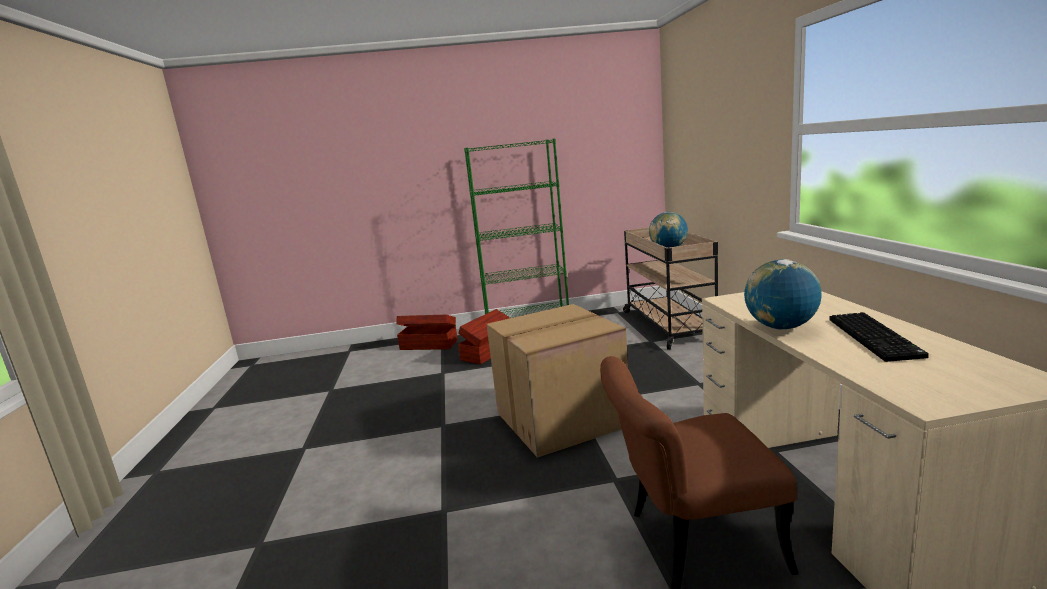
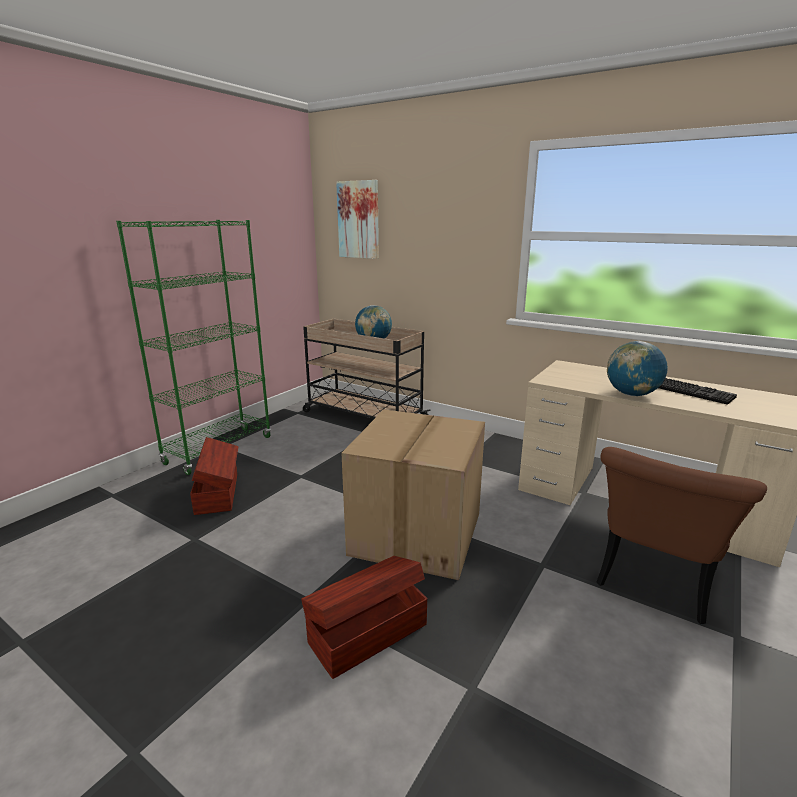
camera: 50 degrees left, 5 degrees up
(428, 344) = (105, 511): brown storage box -> brown storage box (366, 633)
(685, 125) = (358, 220): none -> picture

